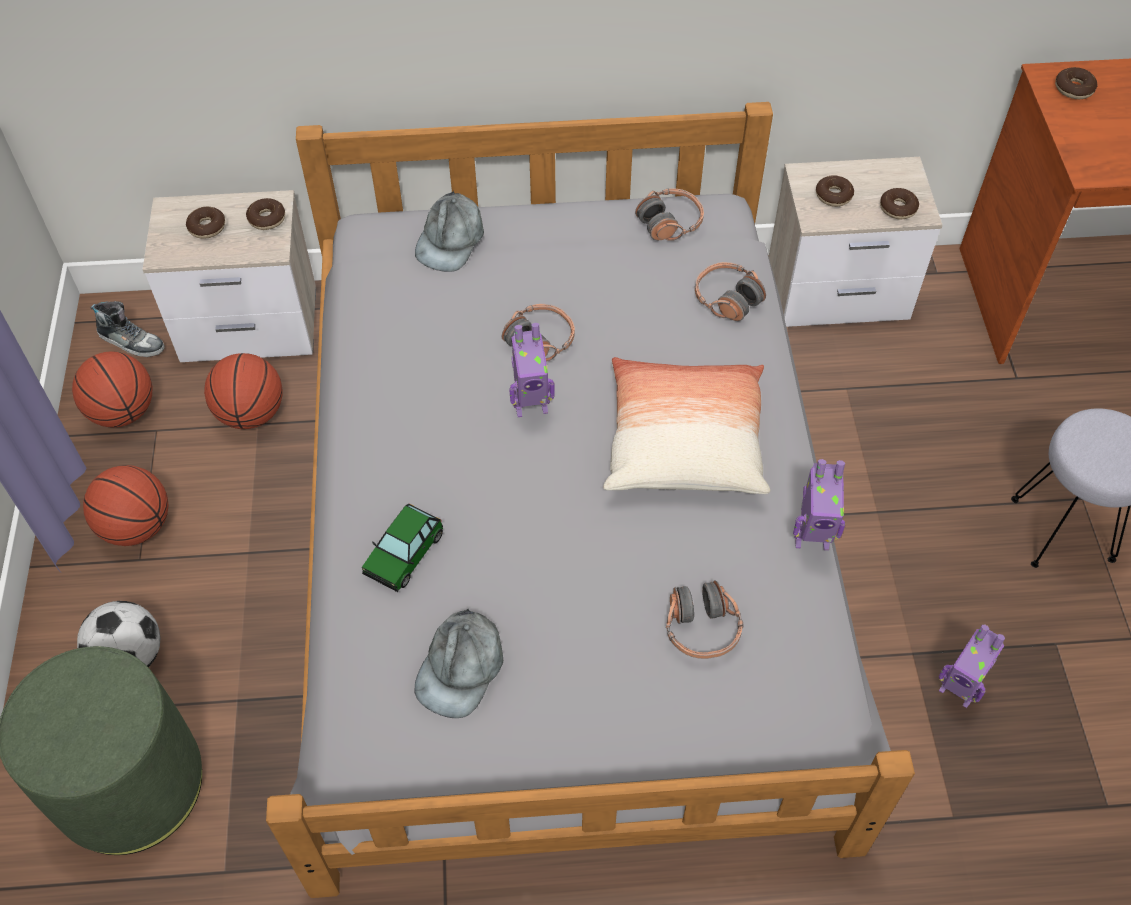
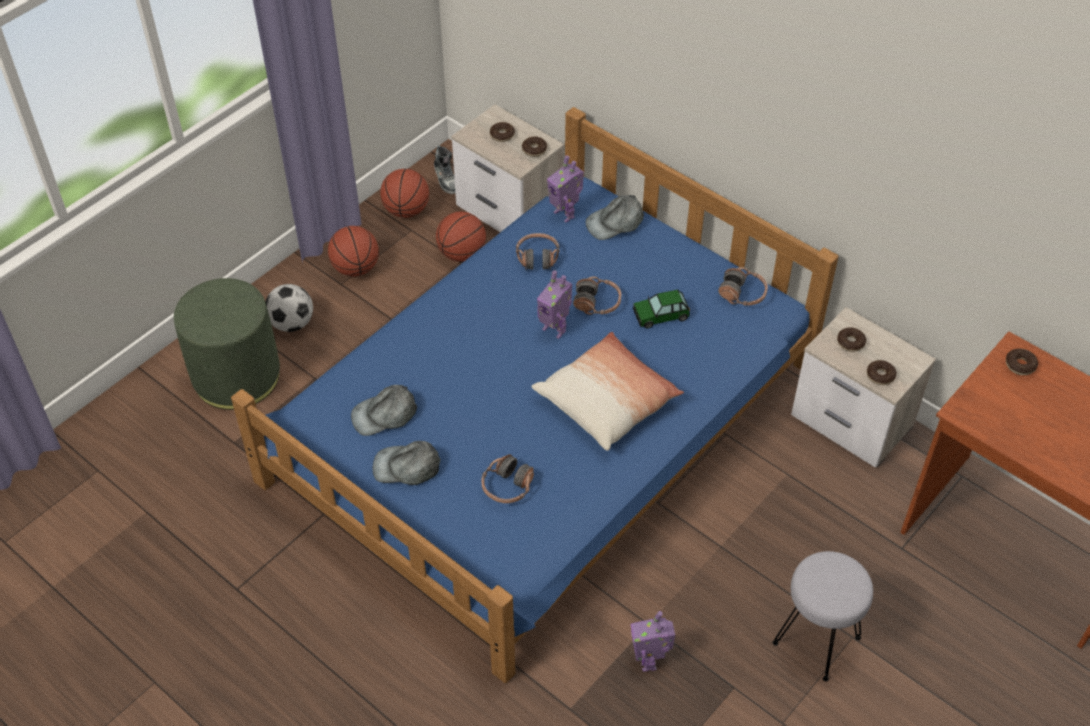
camera: 45 degrees right, 5 degrees down
(404, 553) = (418, 349): toy car -> toy car (660, 315)
(563, 533) = (542, 424): grey bed -> blue bed
(565, 708) = (407, 467): none -> grey cap
(727, 299) = (721, 353): headphones -> headphones (537, 258)
(811, 538) = (612, 493): toy robot -> toy robot (565, 214)

